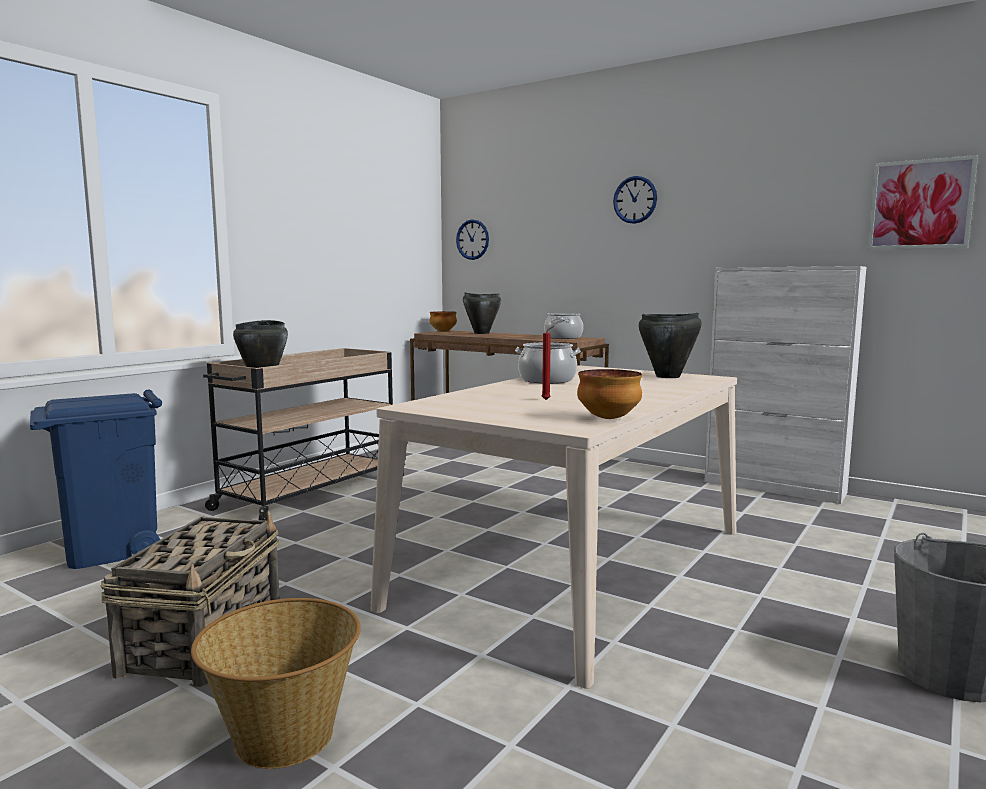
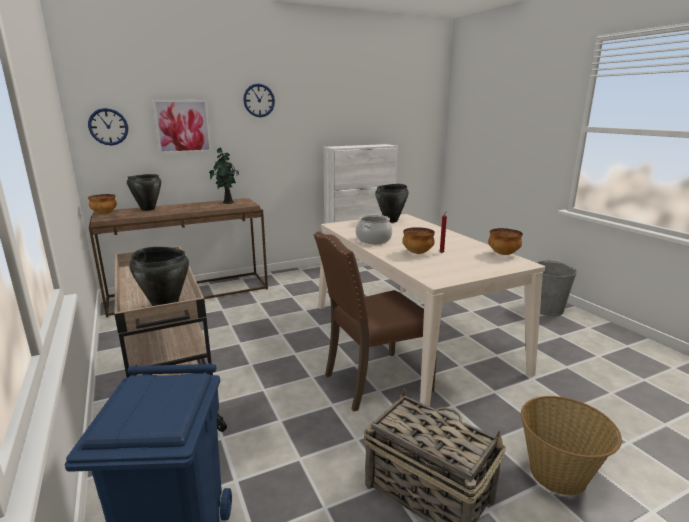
camera: 60 degrees left, 10 degrees up
(417, 568) = (374, 382): none -> brown chair
(523, 394) = (417, 253): none -> bowl
(563, 337) = (227, 202): cooking pot -> potted plant
(920, 204) = (402, 113): picture -> picture (183, 126)

